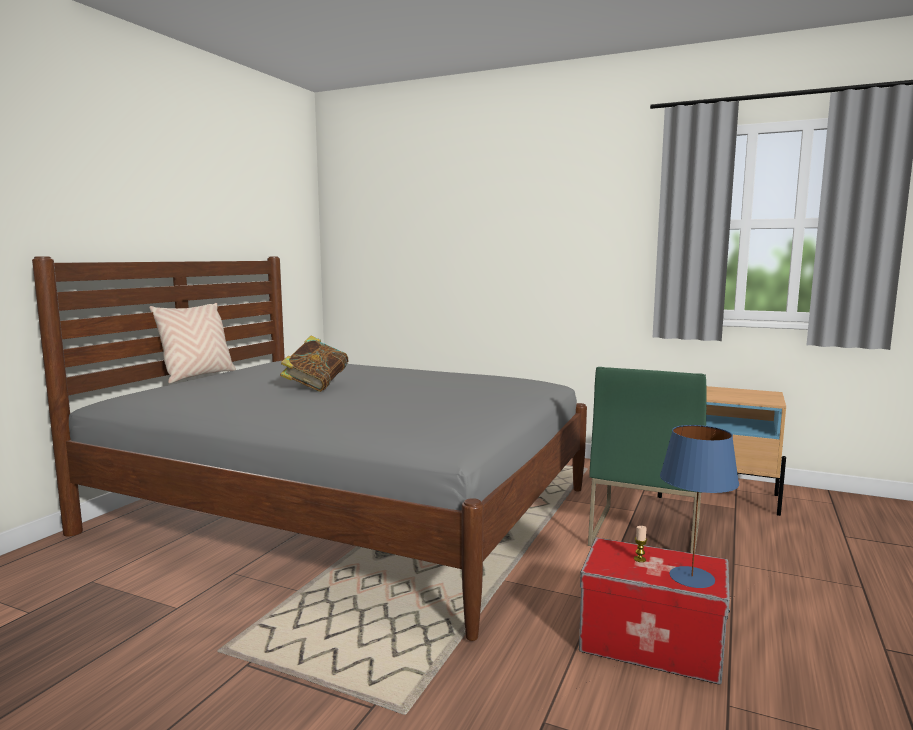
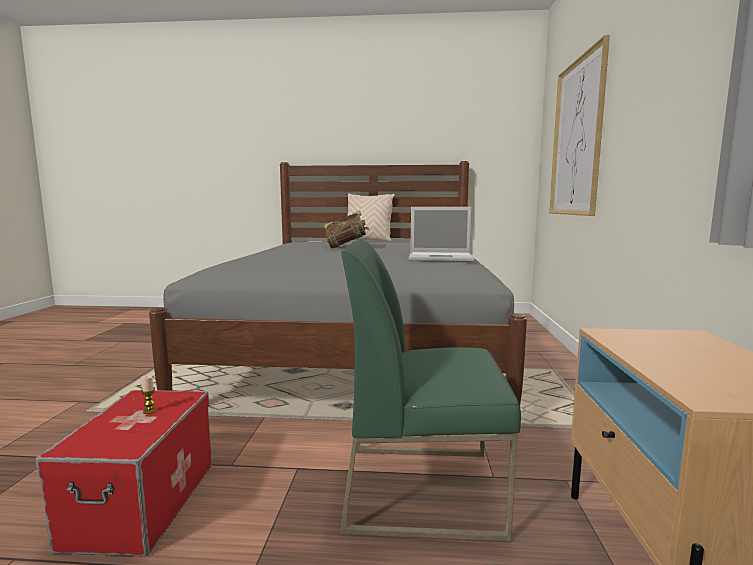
camera: 70 degrees right, 0 degrees up
(424, 247) = (577, 138): none -> picture
(460, 375) = (442, 257): none -> laptop
(692, 577) = (96, 438): blue table lamp -> none

